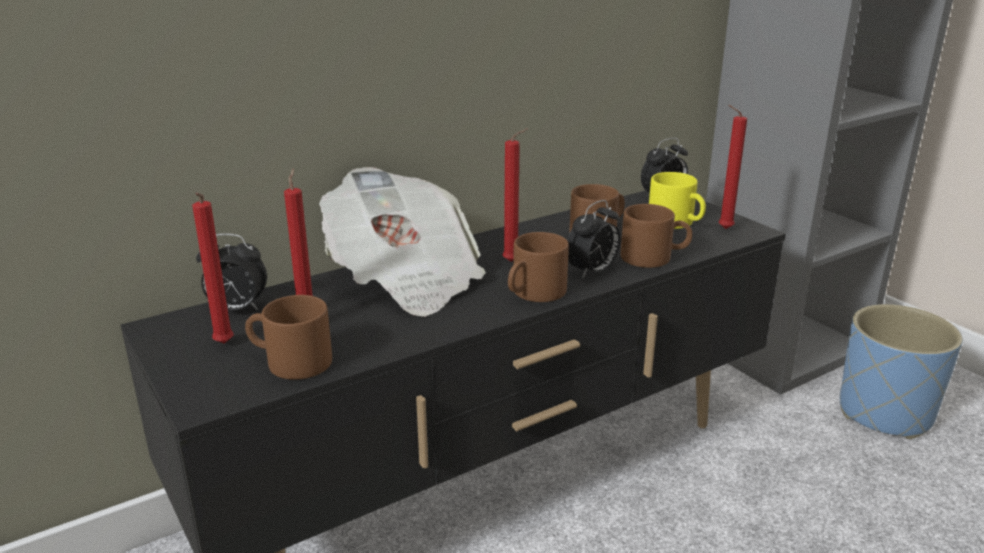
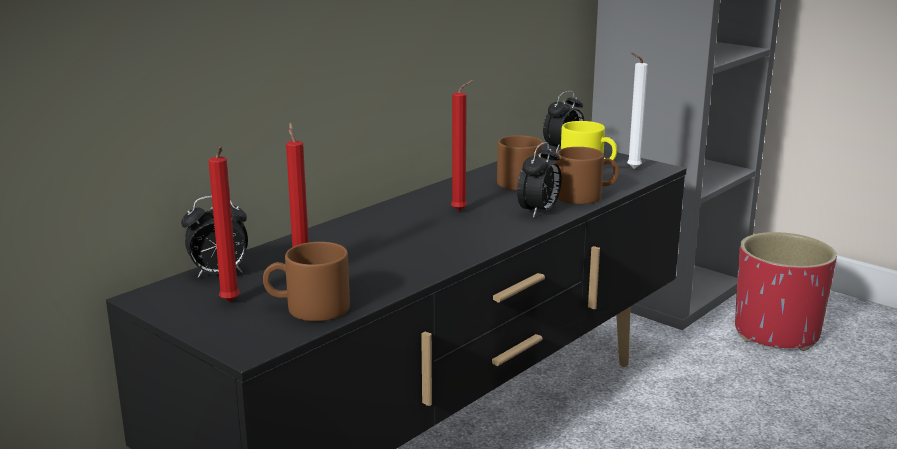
camera: 15 degrees left, 5 degrees down
(405, 279) = (368, 234): newspaper -> none
(534, 294) = (498, 233): brown mug -> none
(722, 229) = (631, 169): red candle -> white candle
(886, 413) = (777, 333): blue planter -> red planter

